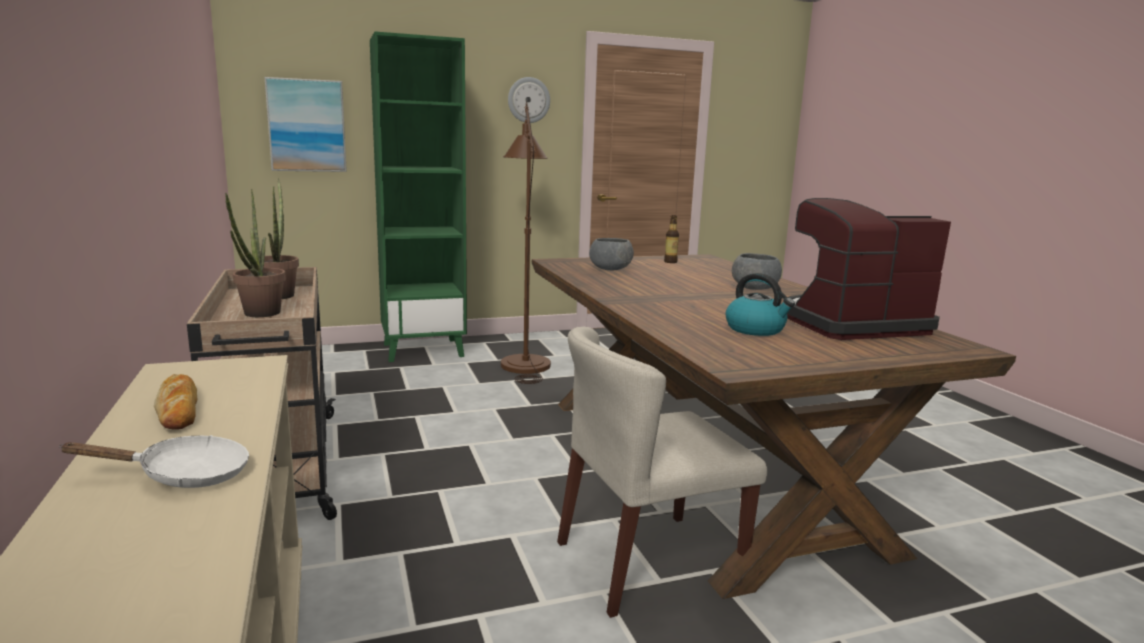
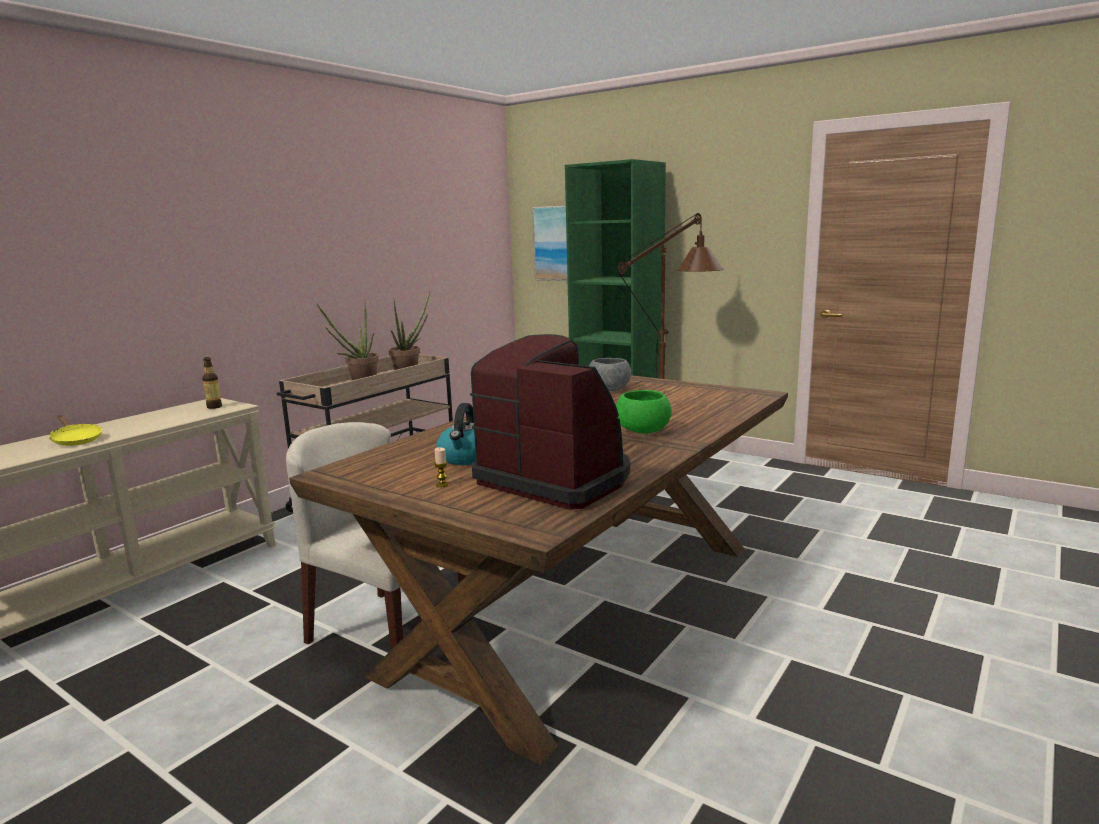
camera: 55 degrees right, 0 degrees up
(178, 408) = (156, 417): bread -> none
(184, 475) = (75, 440): white frying pan -> yellow frying pan
(528, 100) = (743, 207): wall clock -> none
(670, 262) = (698, 393): bottle -> bottle (214, 407)
(755, 289) = (643, 431): grey bowl -> green bowl
(827, 347) = (442, 485): none -> candle

